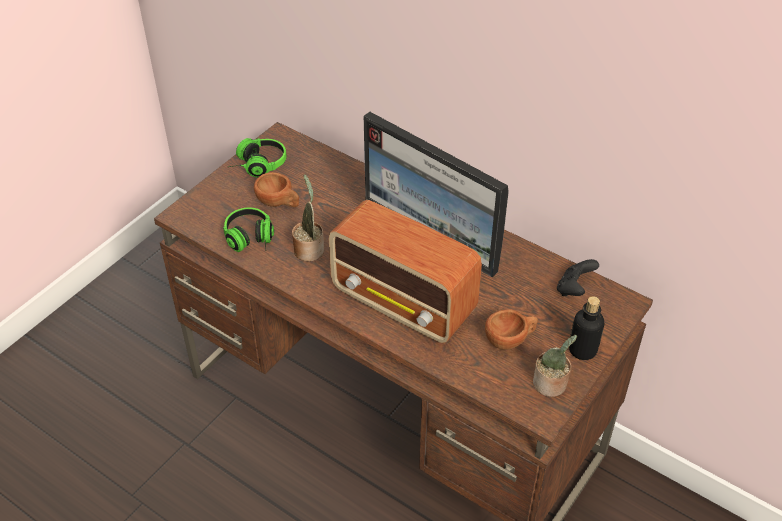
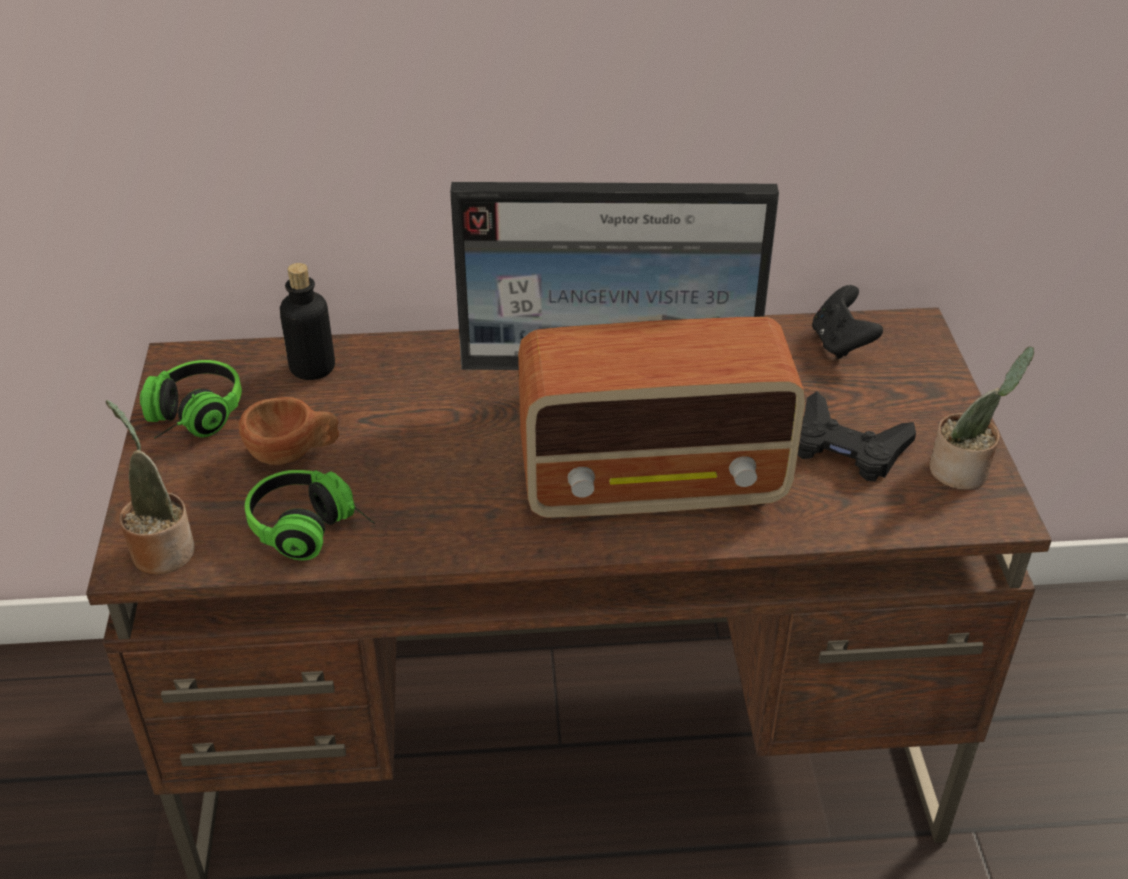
camera: 40 degrees left, 5 degrees down
(309, 249) = (423, 490): potted plant -> potted plant (161, 549)
(510, 340) = (847, 447): brown cup -> black game controller
(582, 350) = (942, 408): bottle -> bottle (312, 367)

